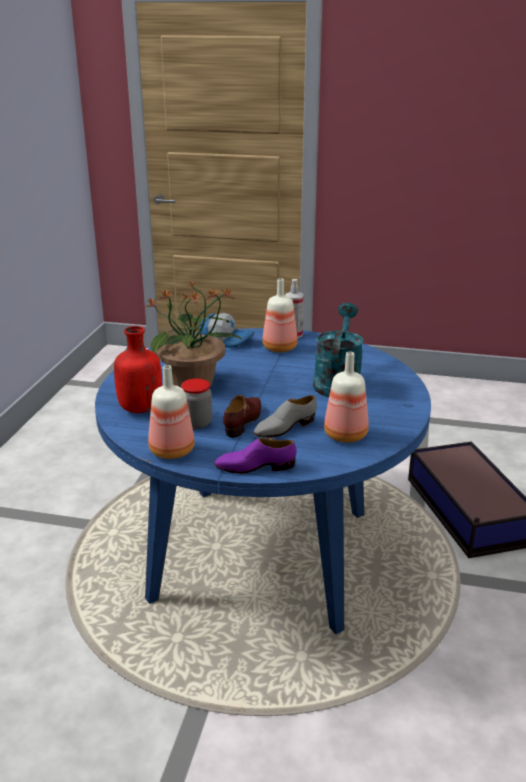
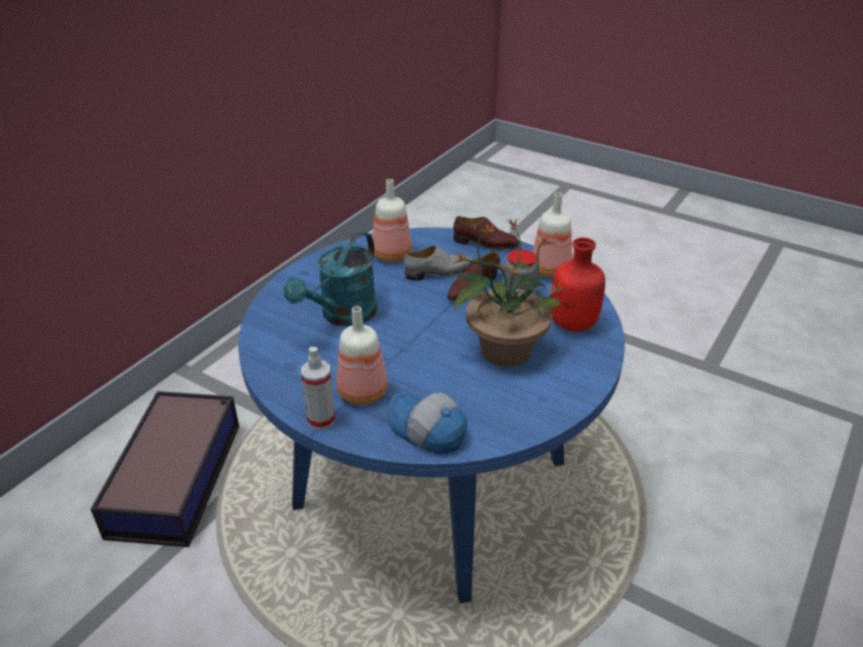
camera: 160 degrees left, 10 degrees up
(255, 467) = (485, 243): purple shoe -> brown shoe

